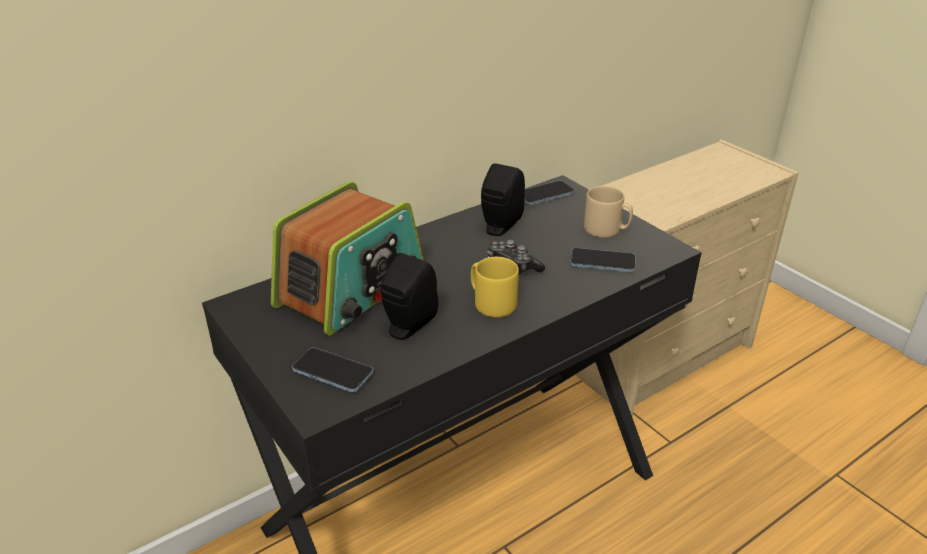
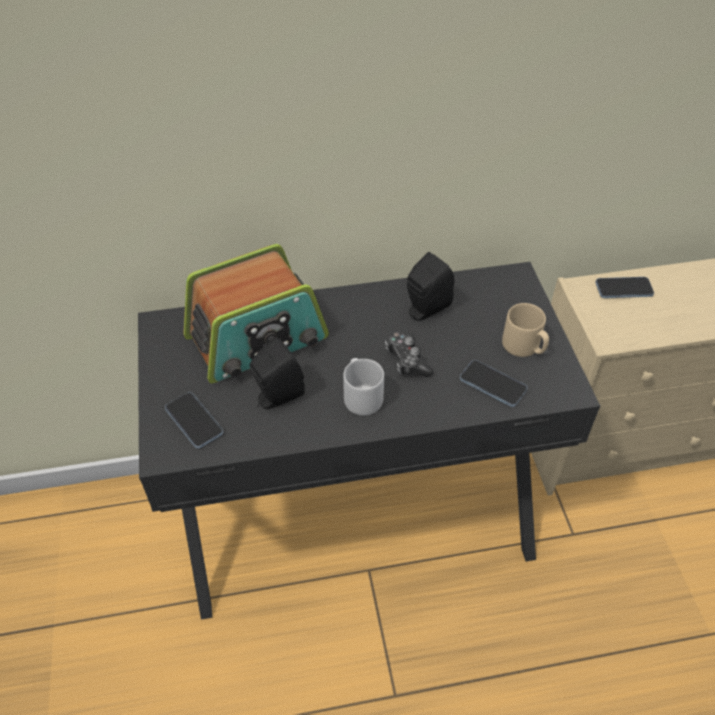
camera: 25 degrees right, 15 degrees up
(491, 303) = (361, 396): yellow mug -> grey mug
(545, 194) = (494, 282): phone -> phone (623, 289)

